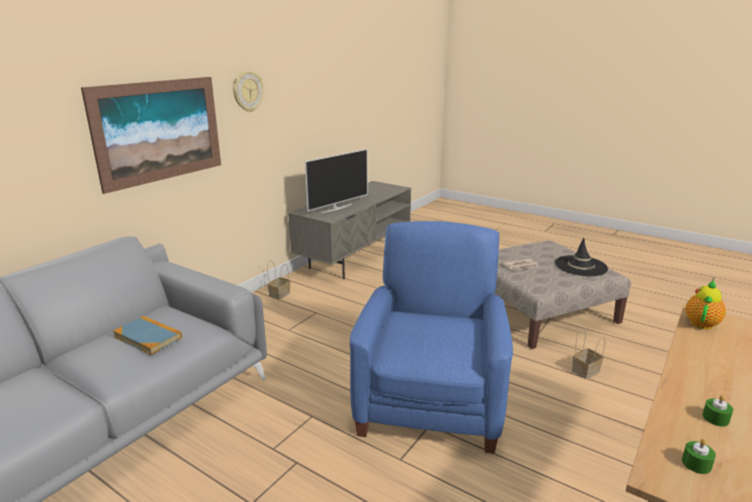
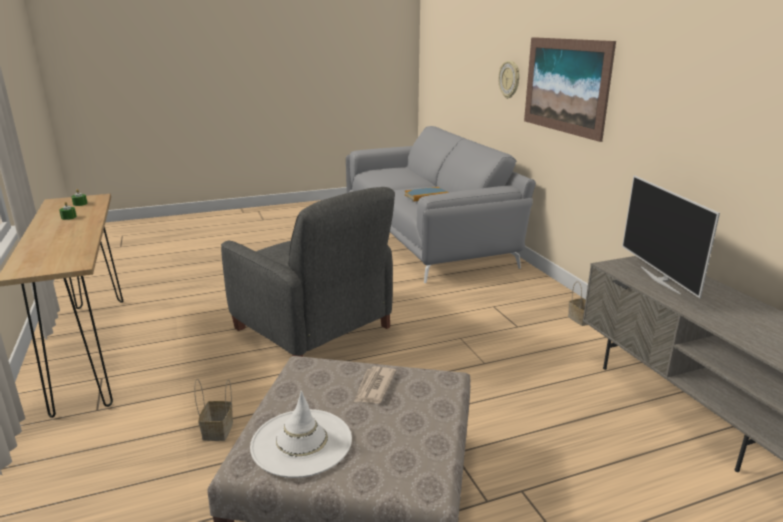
camera: 125 degrees right, 0 degrees up
(247, 91) = (653, 66): wall clock -> wall clock (509, 79)
(430, 401) = (313, 329): blue armchair -> grey armchair
(580, 266) = (301, 442): black hat -> white hat
(702, 323) = (74, 258): teapot -> none

